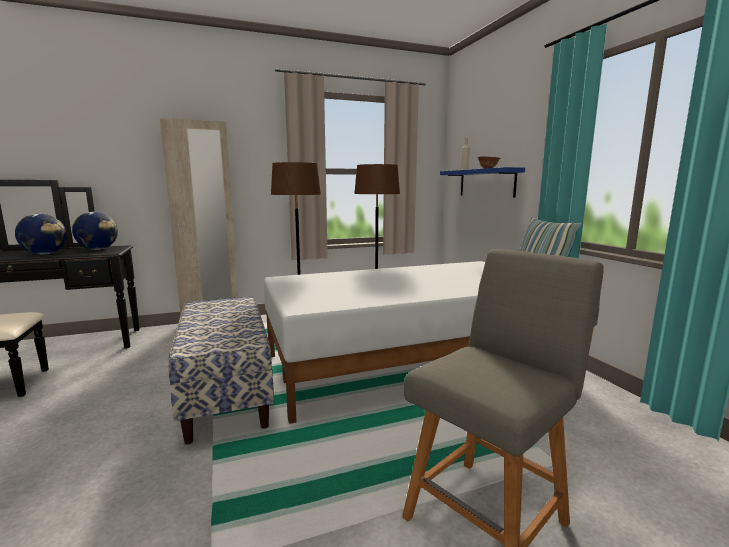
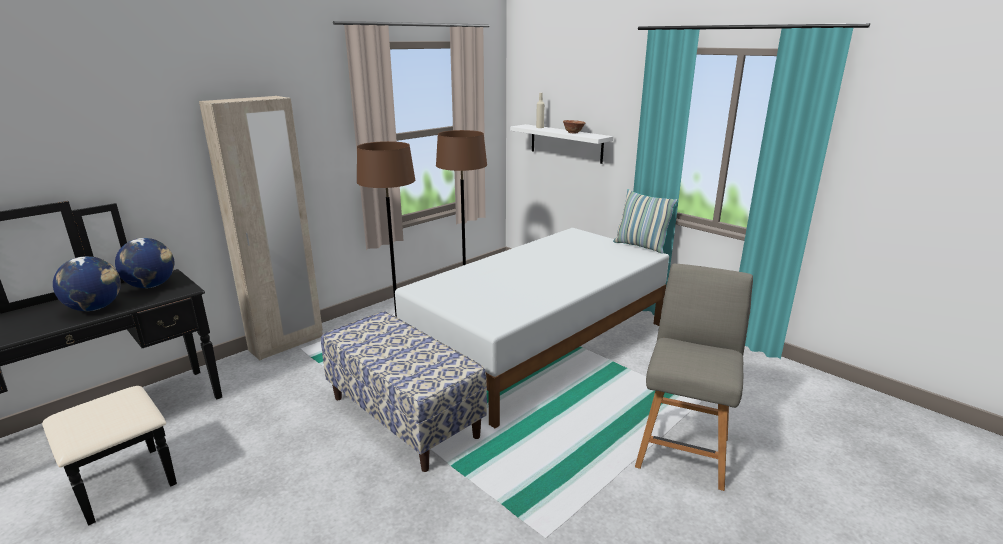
camera: 25 degrees left, 10 degrees up
(486, 183) = (566, 143): blue shelf -> white shelf

